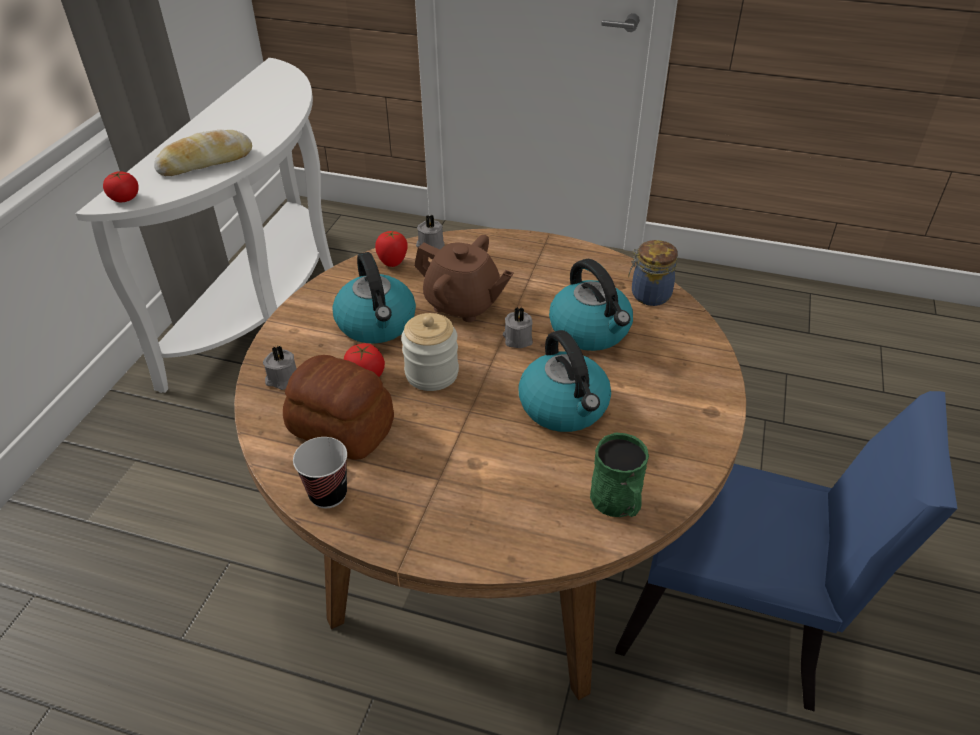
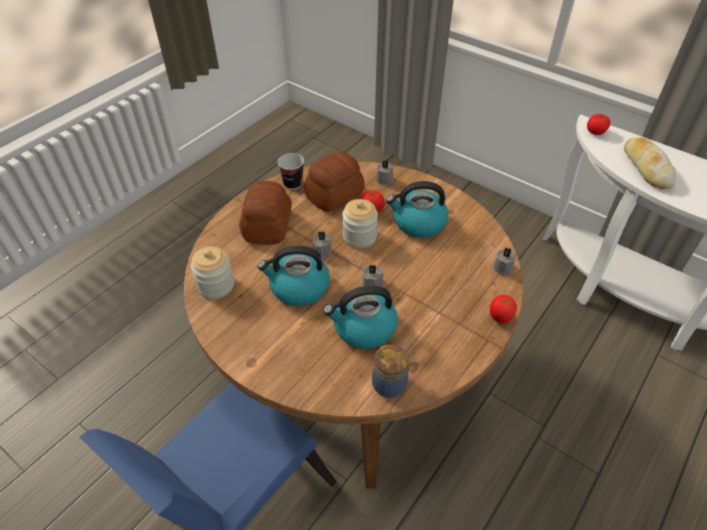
camera: 110 degrees right, 5 degrees up
(392, 263) = (485, 243): tomato -> tomato (499, 318)
(454, 488) = (268, 225): none -> bread
(463, 304) = (422, 267): brown teapot -> none
(483, 404) = (321, 252): none -> grey candle
(618, 503) = (216, 285): green mug -> jar

